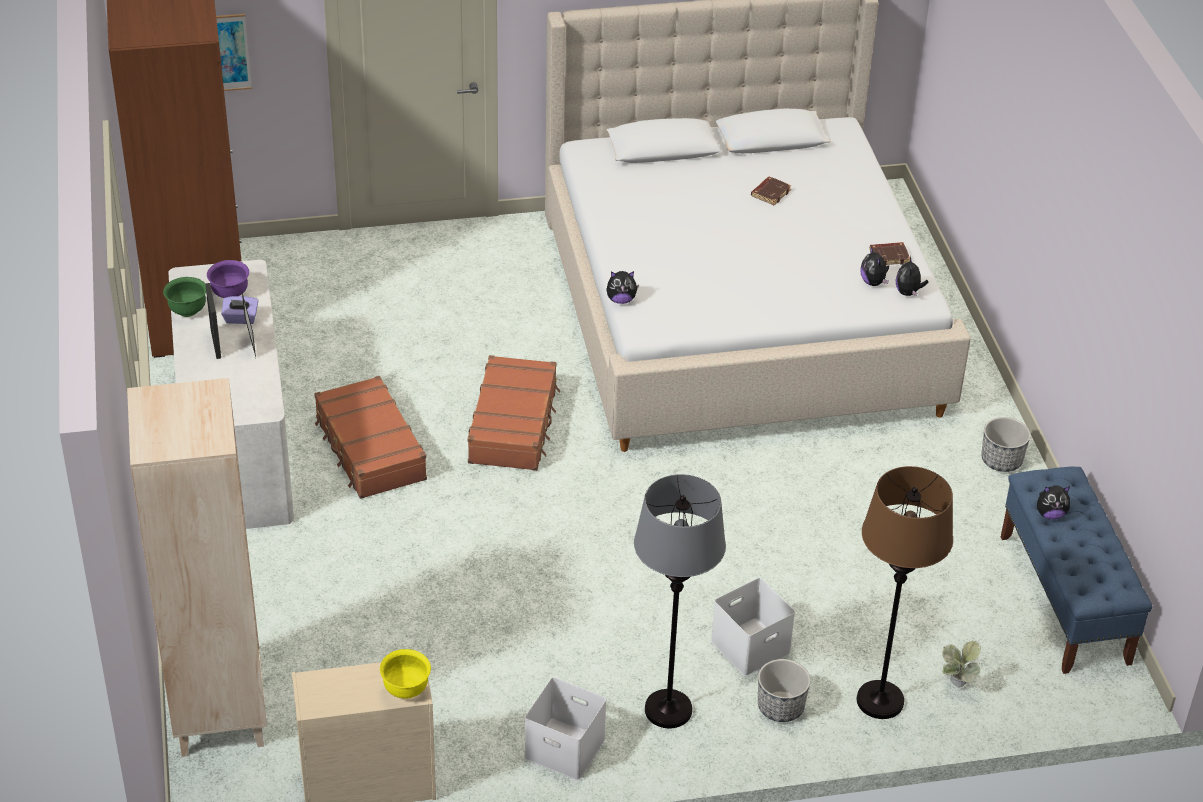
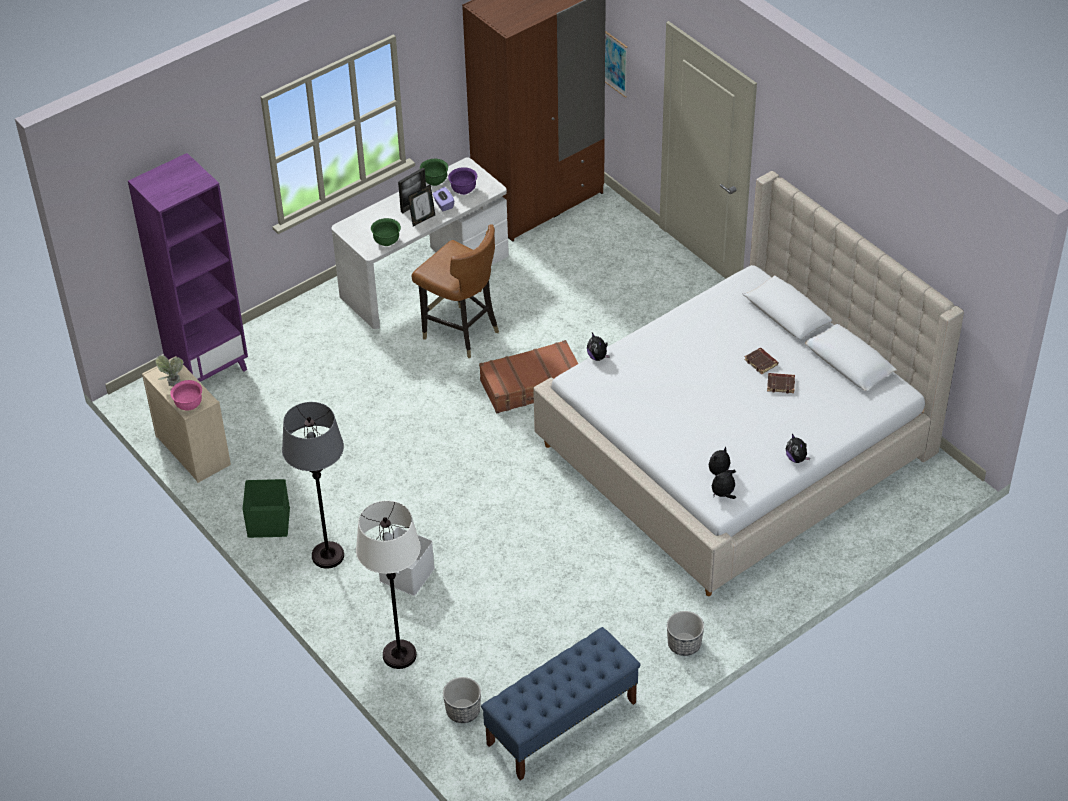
camera: 65 degrees right, 5 degrees up
(219, 713) = (208, 369): beige bookcase -> purple bookcase
(262, 390) = (387, 241): none -> green bowl
(369, 449) = (461, 333): brown suitcase -> brown chair
(406, 689) = (189, 405): yellow bowl -> pink bowl
(563, 749) = (267, 521): white storage box -> green storage box
(780, 707) = (363, 608): planter -> planter (463, 711)
(880, 701) = (399, 655): brown floor lamp -> white floor lamp
(889, 256) = (758, 471): brown book -> brown book (761, 362)
(955, 686) = (437, 690): potted plant -> potted plant (172, 385)
(1050, 514) = (571, 659): plush toy -> plush toy (796, 458)

